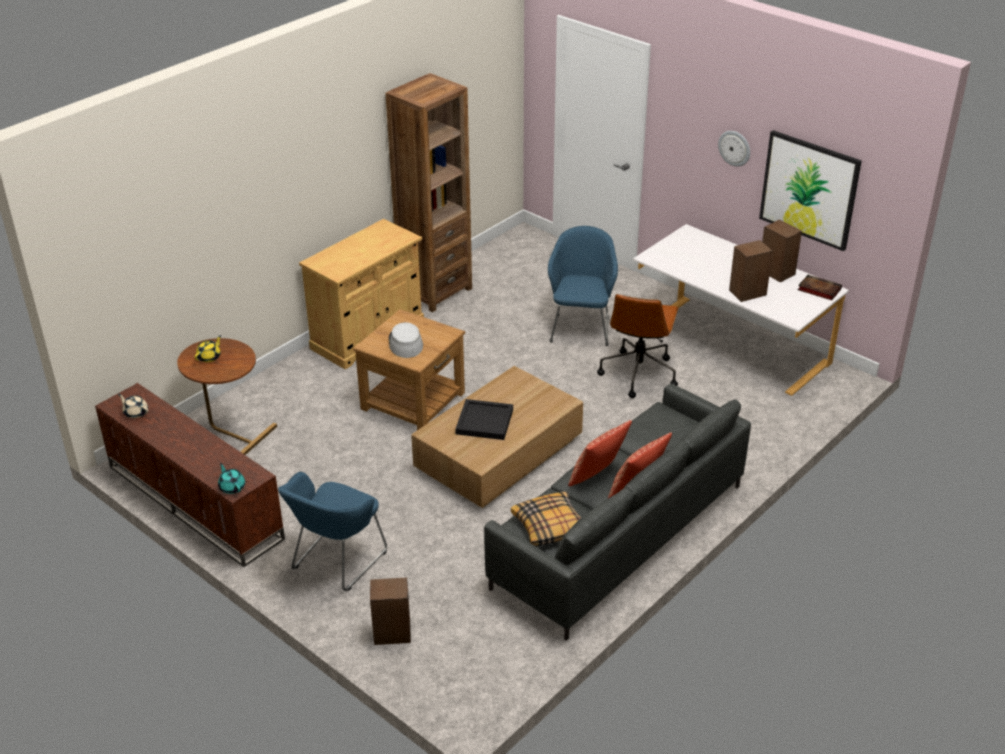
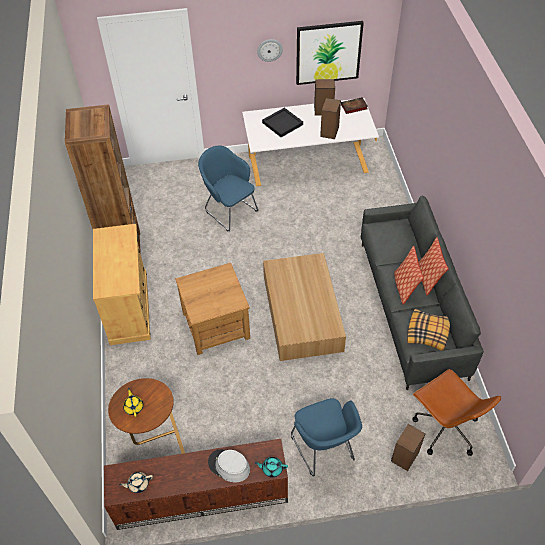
camera: 50 degrees left, 15 degrees up
(405, 343) = (214, 296): grey hat -> grey hat (229, 466)
(485, 421) = (300, 305): black tray -> black tray (282, 123)
(638, 373) = (293, 214): brown office chair -> brown office chair (444, 428)

